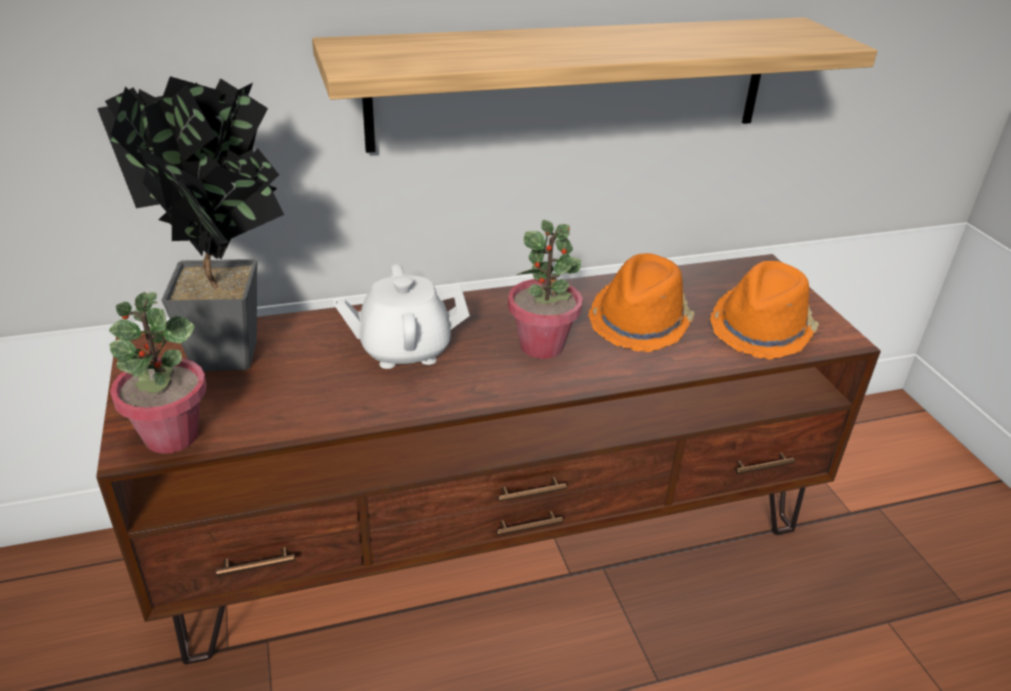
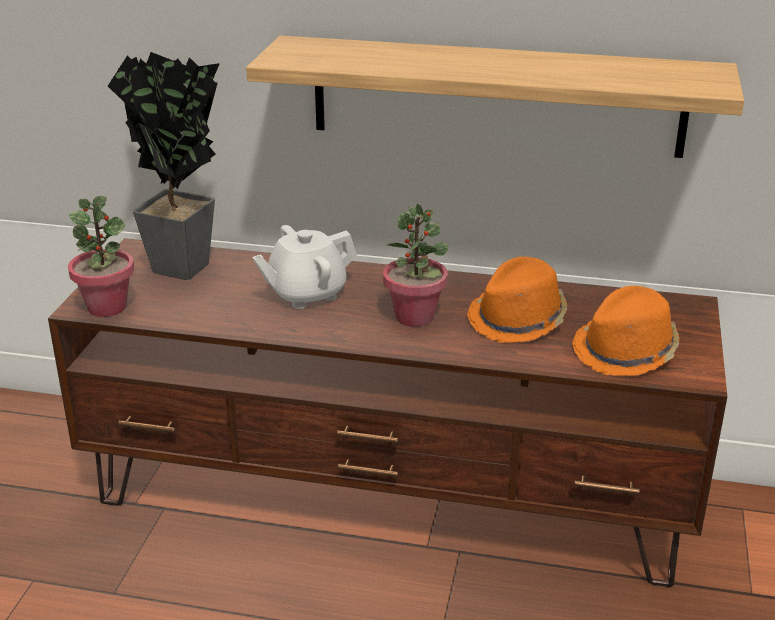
camera: 30 degrees right, 5 degrees down
(404, 350) = (306, 294): white teapot -> white teapot turned 45 degrees counterclockwise

